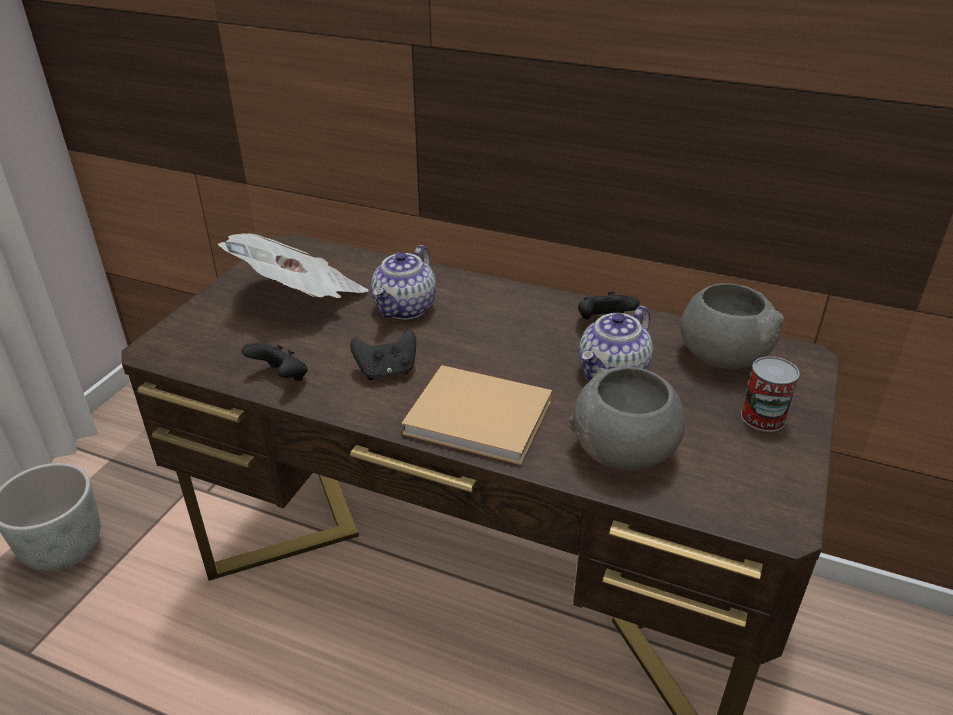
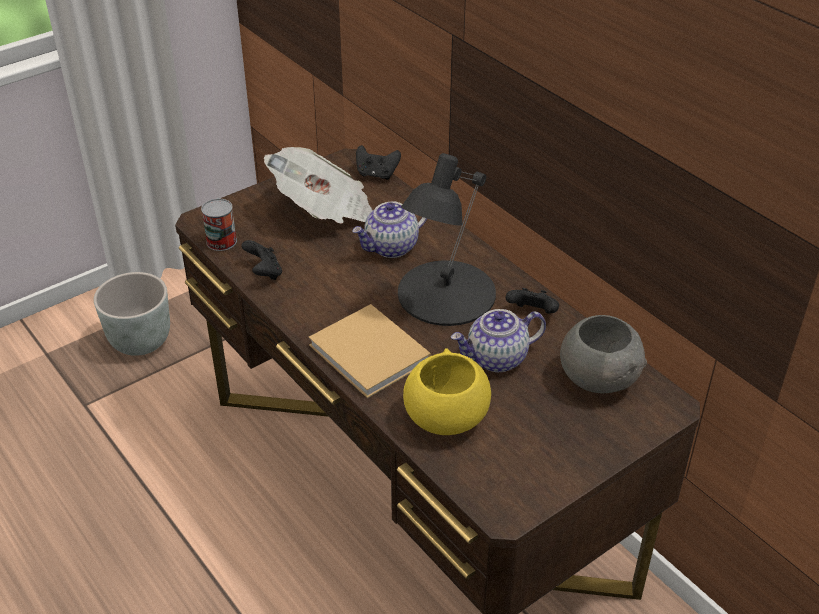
camera: 30 degrees right, 5 degrees up
(387, 371) = (336, 294): black game controller -> black game controller (377, 174)
(501, 332) = (445, 293): none -> black table lamp
(624, 452) = (446, 418): grey bowl -> yellow bowl
(763, 417) = (577, 437): can -> can (221, 241)

